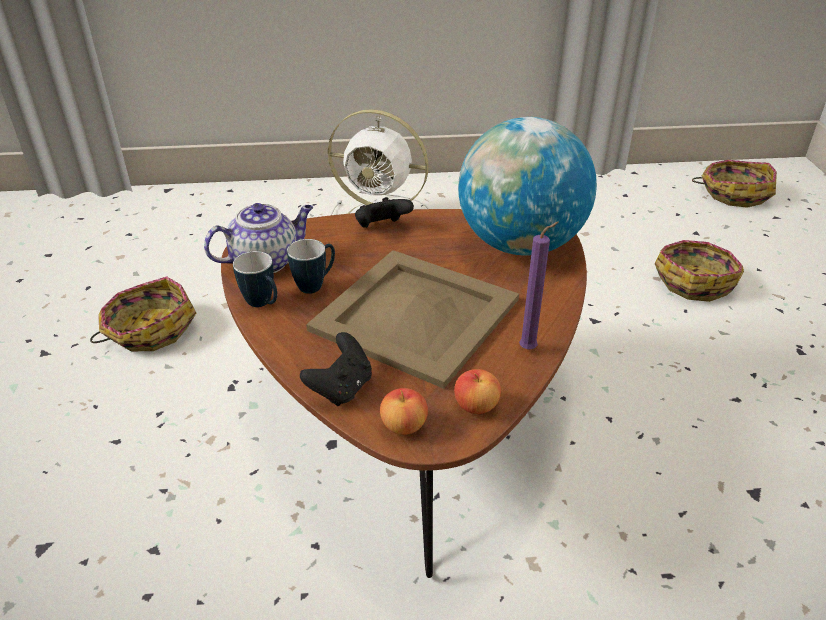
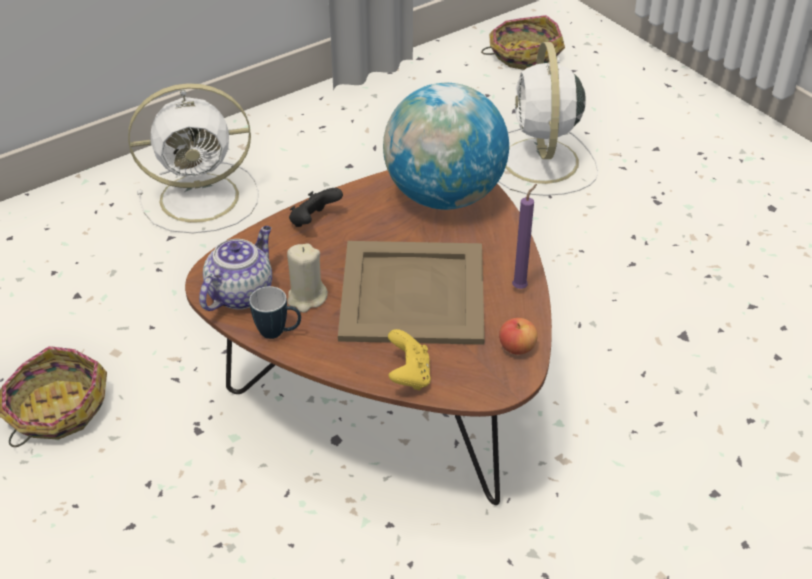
camera: 30 degrees left, 5 degrees up
(316, 285) = (306, 298): mug -> beige candle
(341, 388) = (409, 376): black game controller -> yellow game controller
(404, 426) = (479, 384): apple -> none
(694, 281) = (541, 163): basket -> white fan

